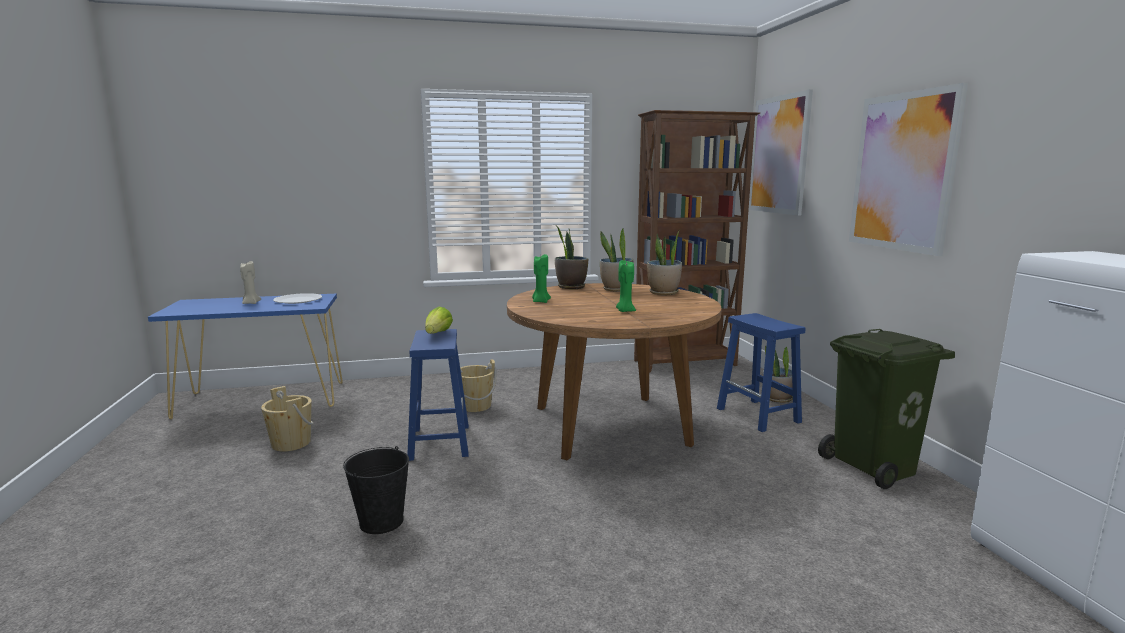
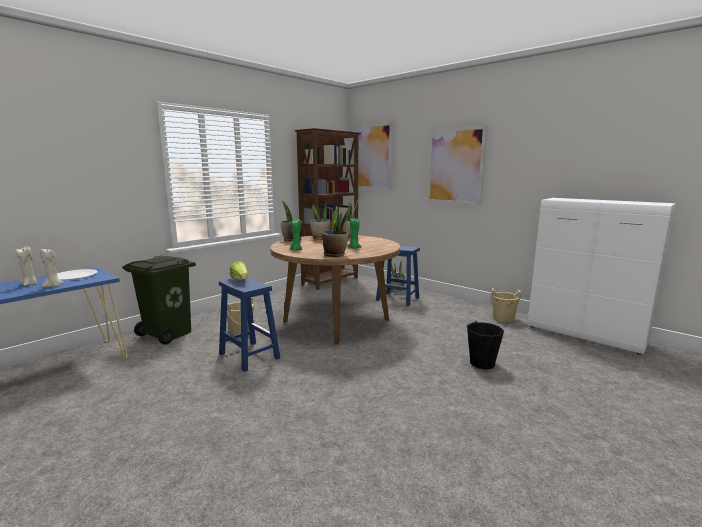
camera: 35 degrees left, 0 degrees up
(262, 308) = (54, 286): none -> beige candle
(291, 443) = (132, 389): beige bucket -> beige bucket (503, 318)
(382, 521) = (281, 407): black bucket -> black bucket (482, 363)
(570, 317) = (335, 255): none -> potted plant
(874, 467) = (467, 309): green trash can -> green trash can (168, 334)

